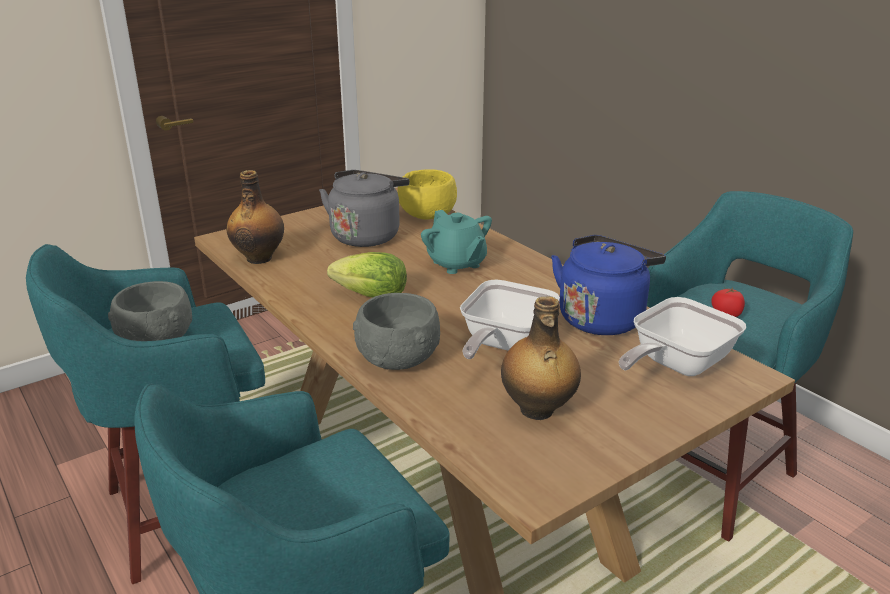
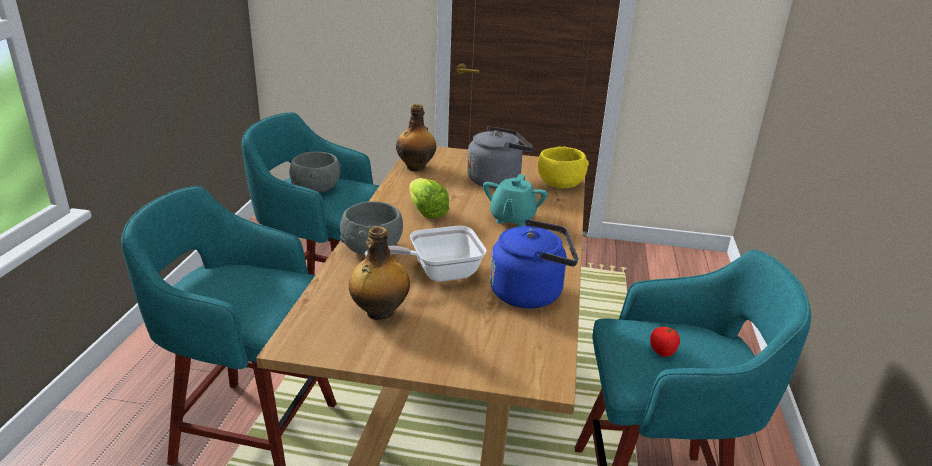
camera: 45 degrees right, 0 degrees up
(675, 365) = (510, 343): frying pan -> none

